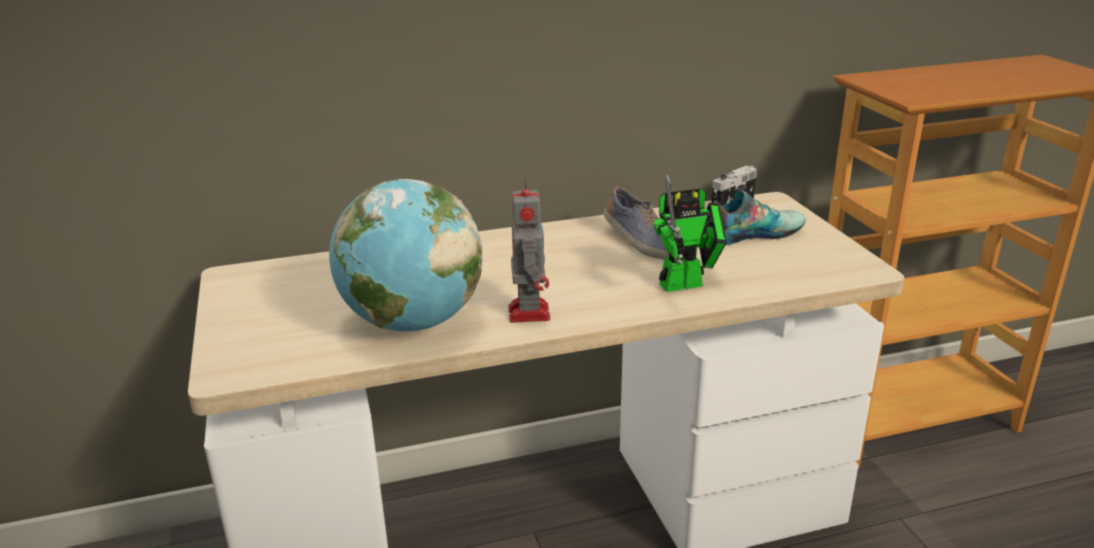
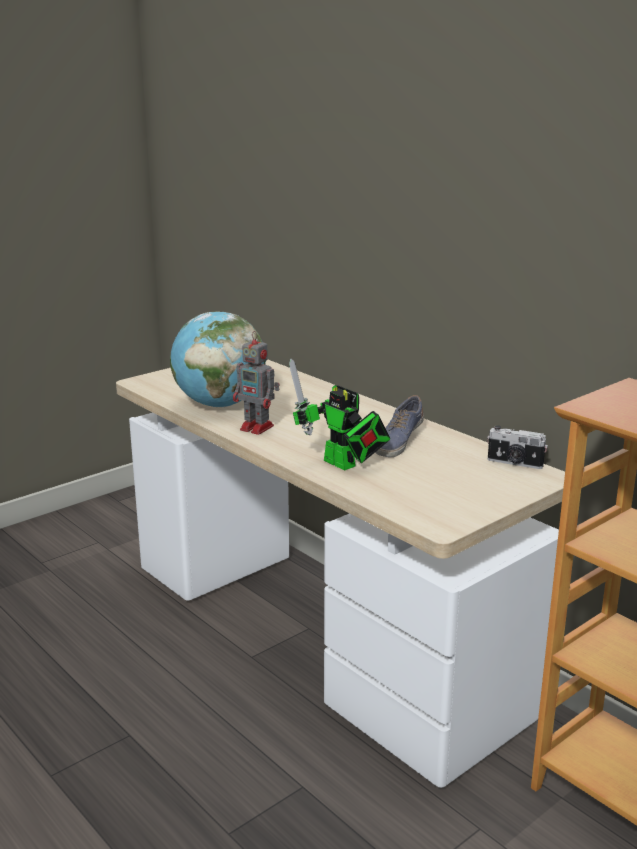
camera: 65 degrees right, 5 degrees down
(528, 311) = (258, 428): toy robot -> toy robot turned 60 degrees clockwise
(749, 233) = (462, 475): shoe -> none

